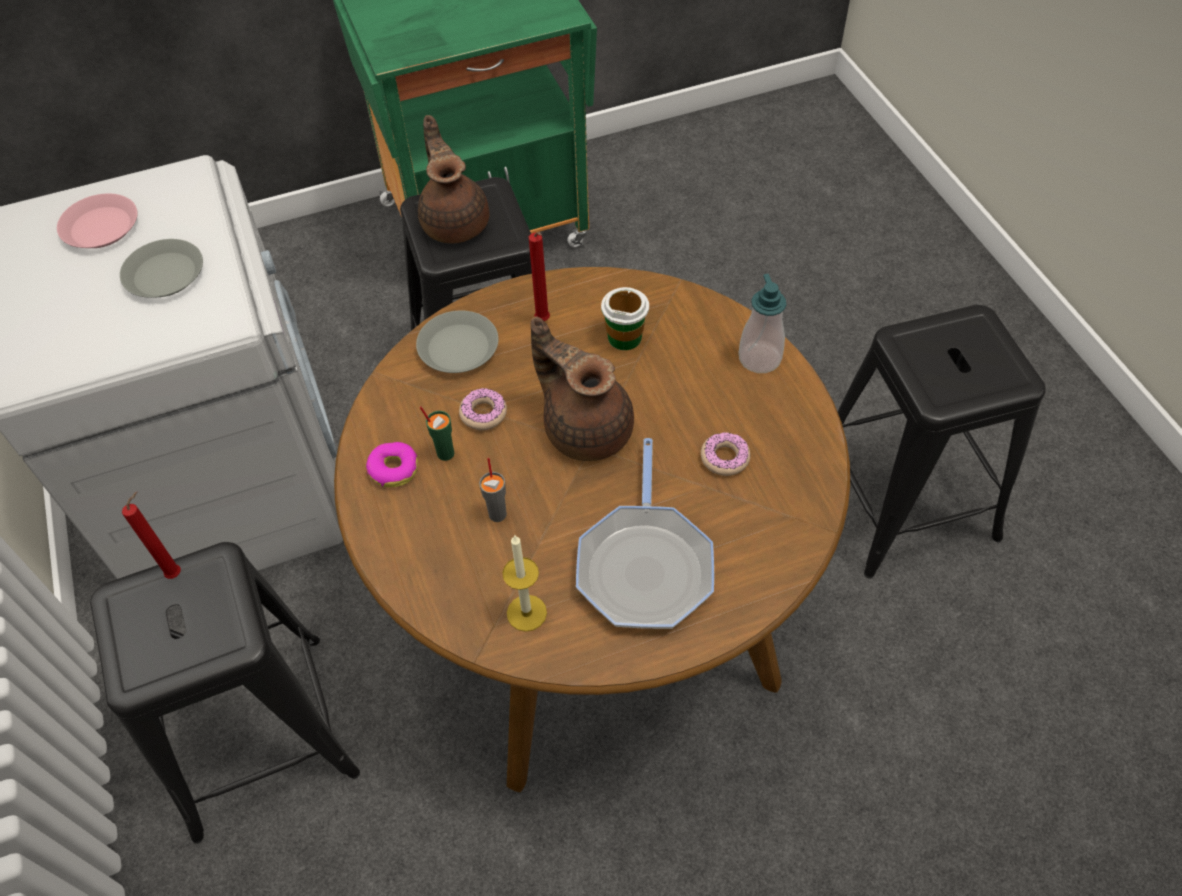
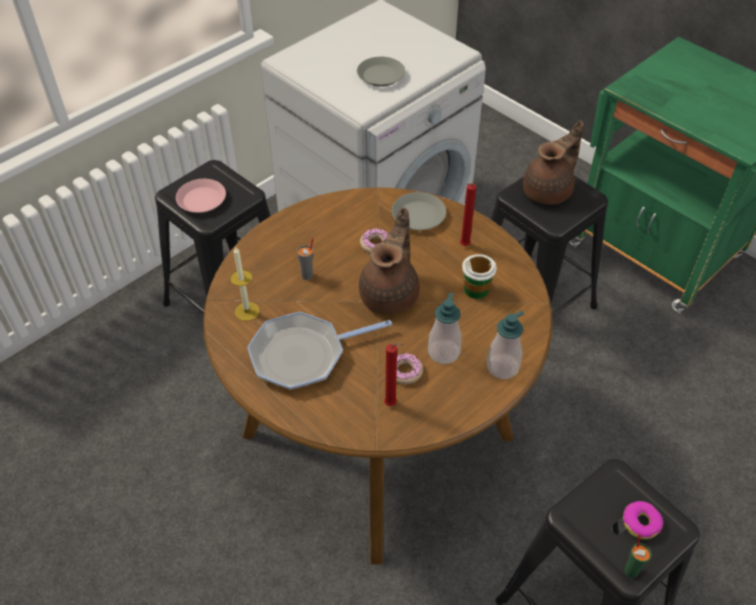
camera: 65 degrees right, 5 degrees down
(101, 228) = (398, 41): pink plate -> pink plate (201, 200)
(177, 573) = (236, 182): red candle -> red candle (392, 404)
(394, 469) = (316, 221): donut -> donut (641, 523)
(445, 453) = (338, 238): green cup -> green cup (631, 570)
(711, 407) = (443, 352): none -> soap dispenser

